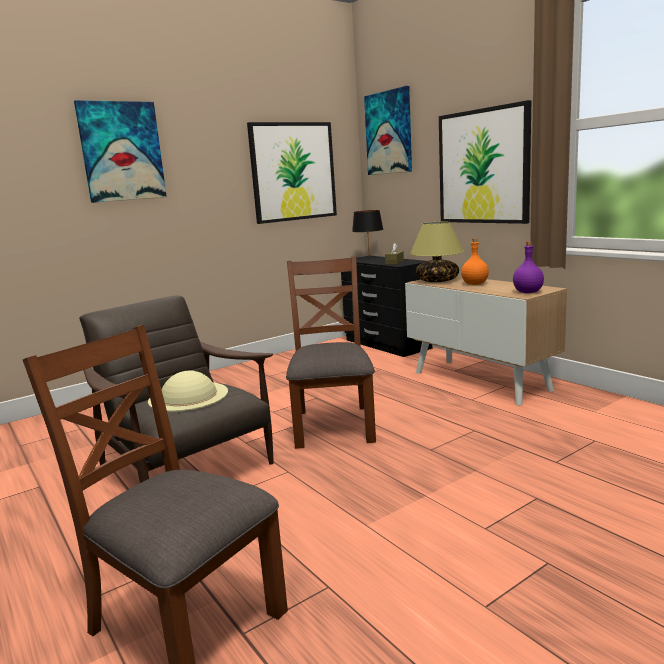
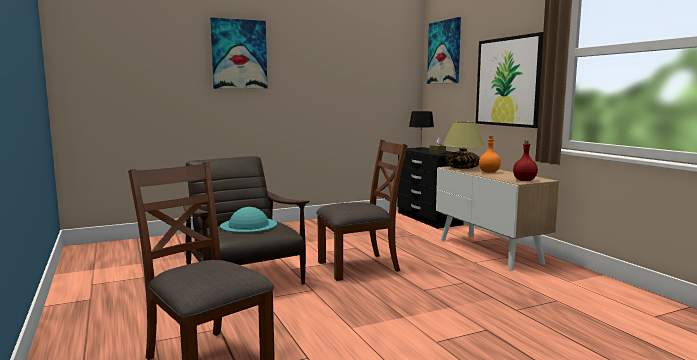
camera: 10 degrees right, 5 degrees down
(188, 396) = (249, 225): beige hat -> turquoise hat
(293, 172) = (367, 77): picture -> none
(333, 425) = (359, 266): brown chair -> brown chair turned 60 degrees clockwise
(527, 292) = (524, 180): purple bottle -> red bottle

